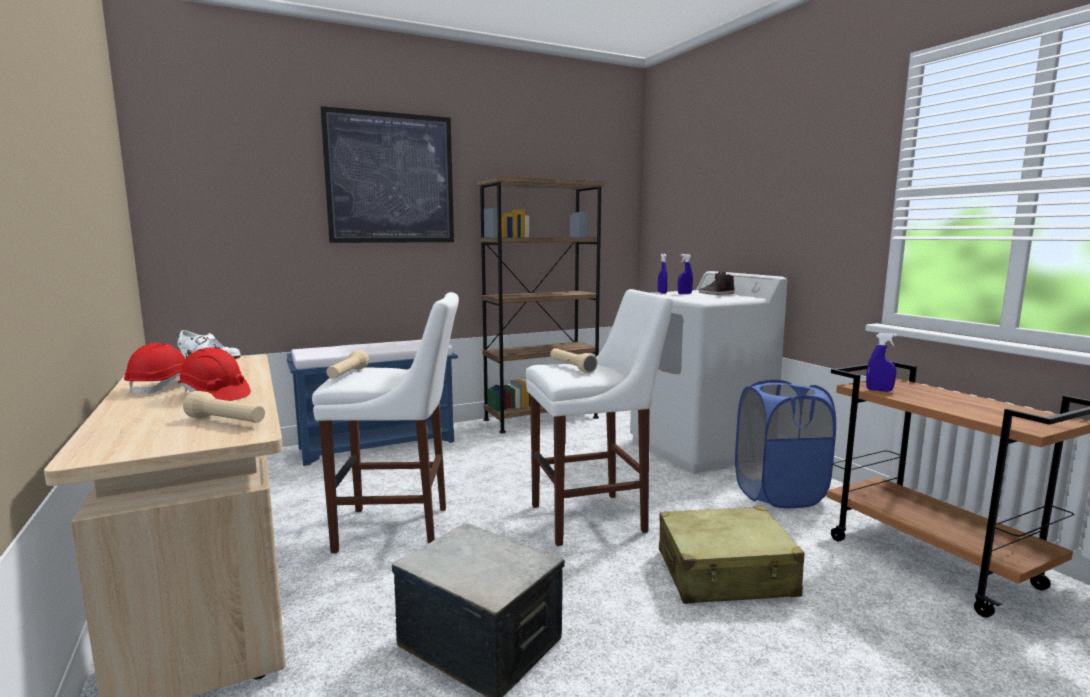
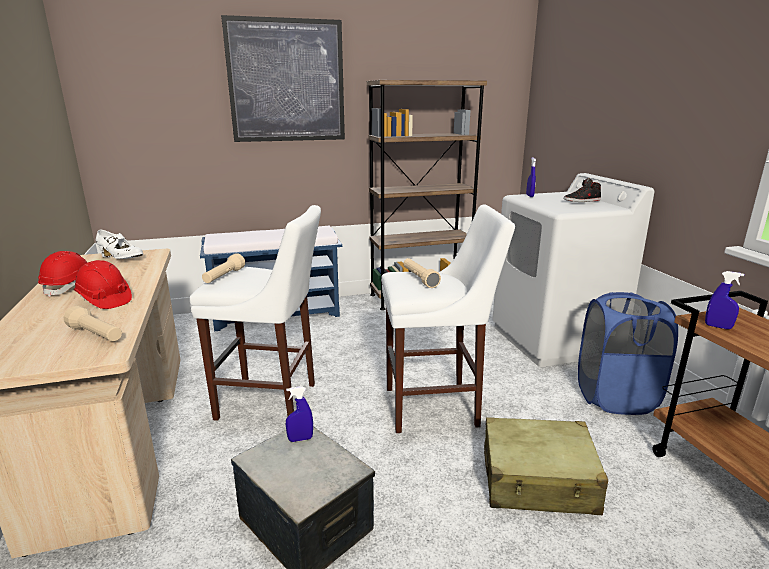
camera: 10 degrees right, 10 degrees up
(684, 294) = (551, 198): blue spray bottle -> blue spray bottle (300, 439)

